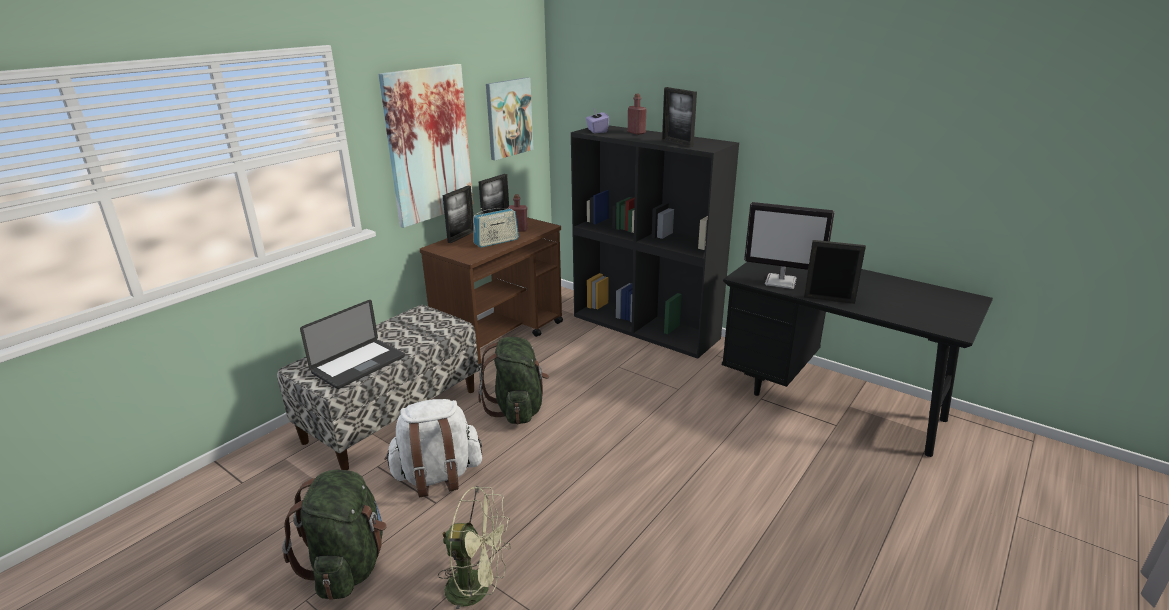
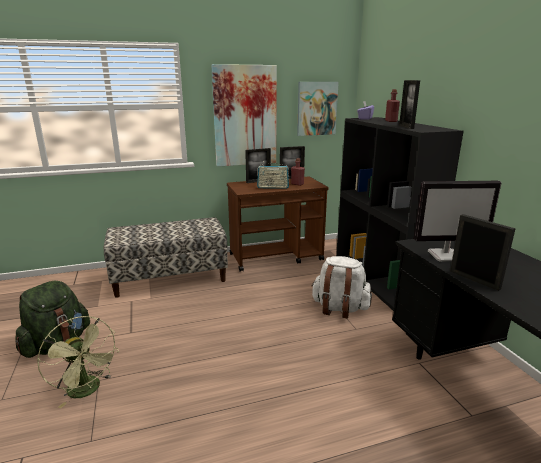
camera: 35 degrees right, 5 degrees down
(358, 365) = (141, 236): laptop -> none
(437, 476) = (149, 319): white backpack -> white backpack (339, 308)
(517, 409) = (235, 300): green backpack -> none
(781, 282) = (446, 255): monitor -> monitor turned 60 degrees counterclockwise

